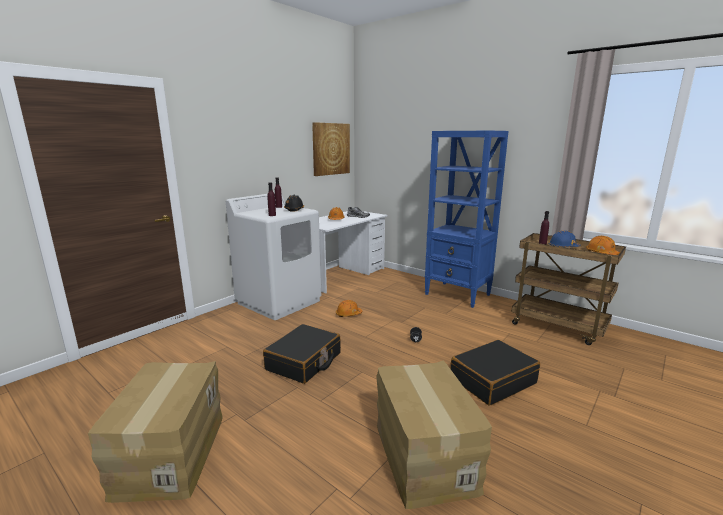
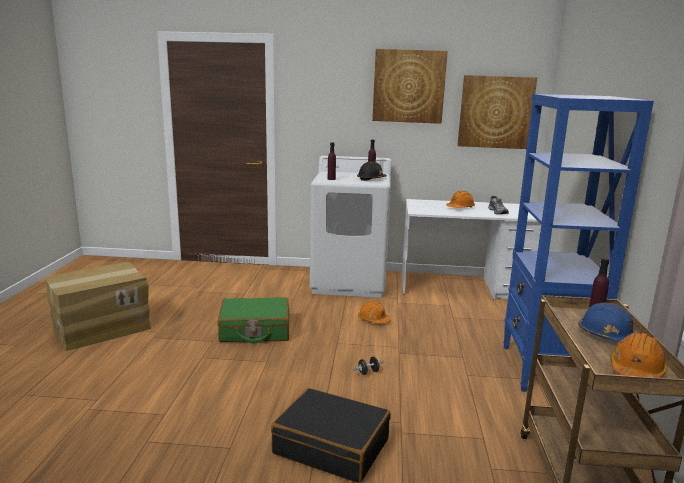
camera: 55 degrees right, 0 degrees up
(280, 132) = (408, 86): none -> picture
(304, 362) = (255, 330): black suitcase -> green suitcase
(423, 456) = (158, 430): cardboard box -> none

